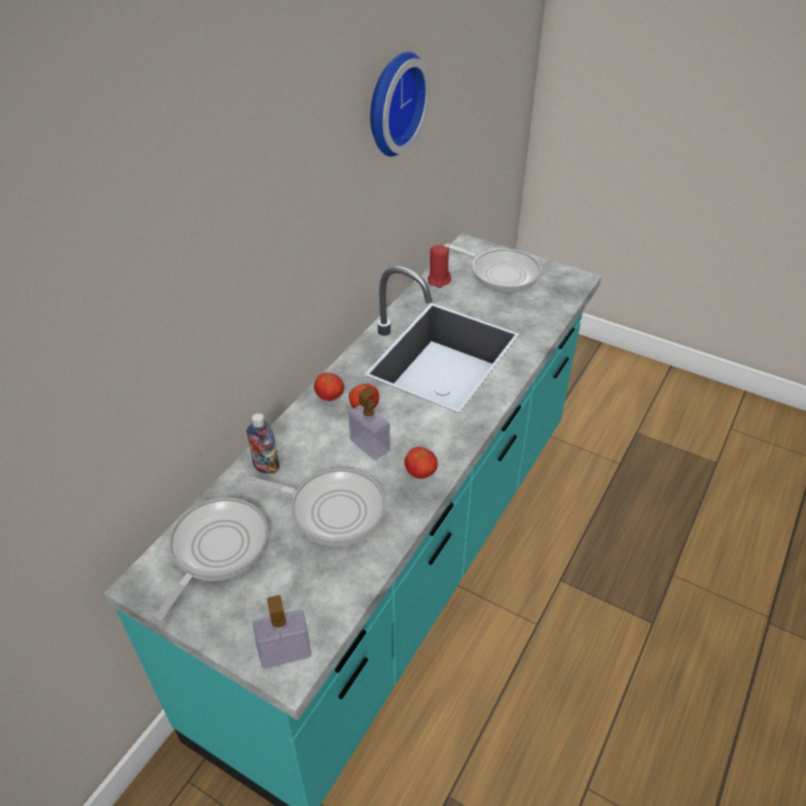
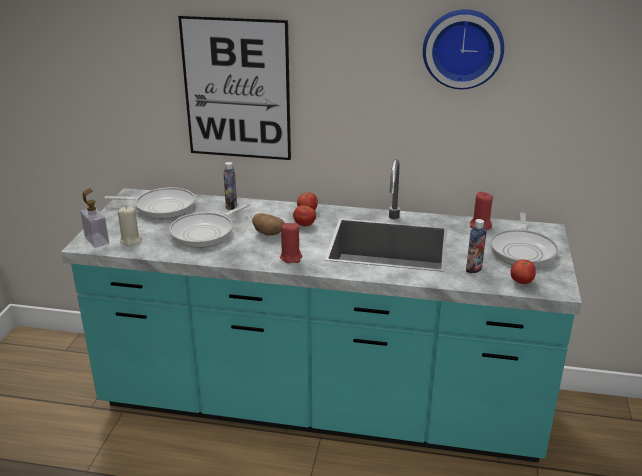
camera: 70 degrees right, 15 degrees down
(207, 317) = (237, 89): none -> picture
(308, 604) = (131, 240): none -> beige candle
(332, 509) = (206, 232): frying pan -> frying pan turned 45 degrees clockwise
(370, 445) = (269, 233): soap dispenser -> potato
(420, 473) = (253, 255): tomato -> tomato (521, 282)
(441, 439) = (291, 257): none -> red candle
(523, 314) = (474, 269): none -> bottle

